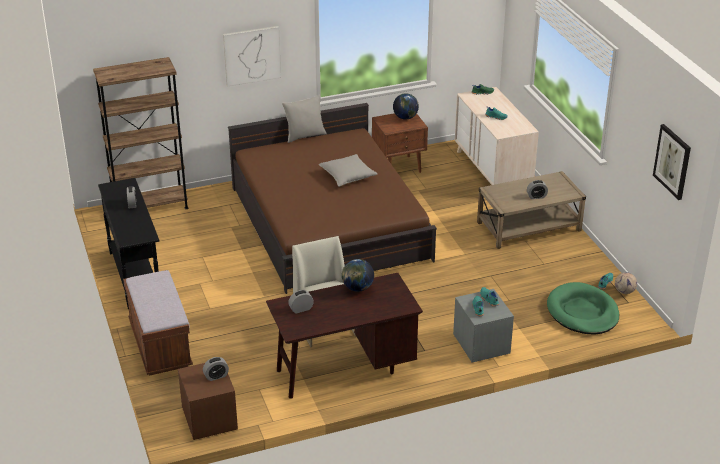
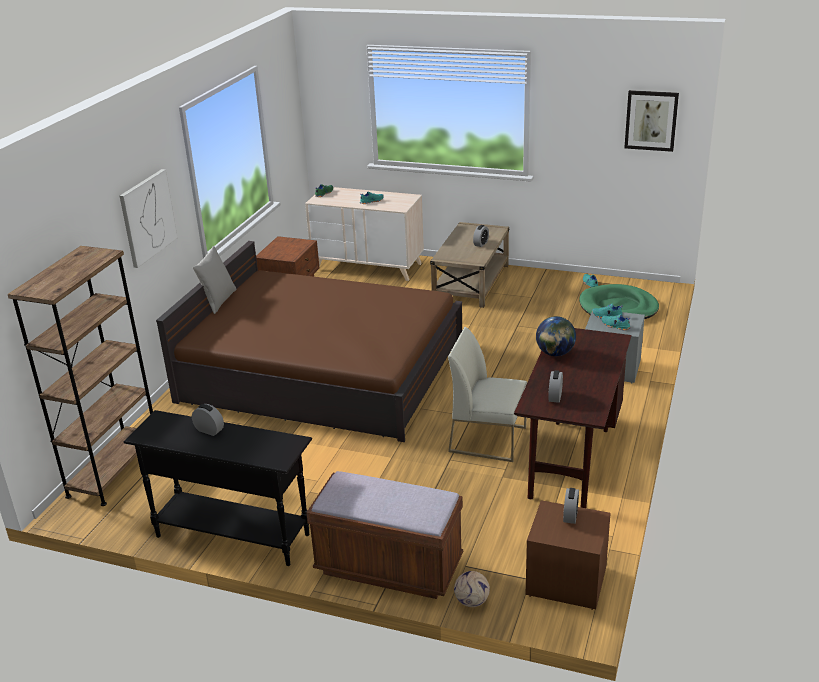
camera: 50 degrees left, 5 degrees down
(347, 176) = (327, 305): grey pillow -> none
(405, 118) = (284, 243): globe -> none
(625, 292) = (611, 281): football -> football (472, 601)

